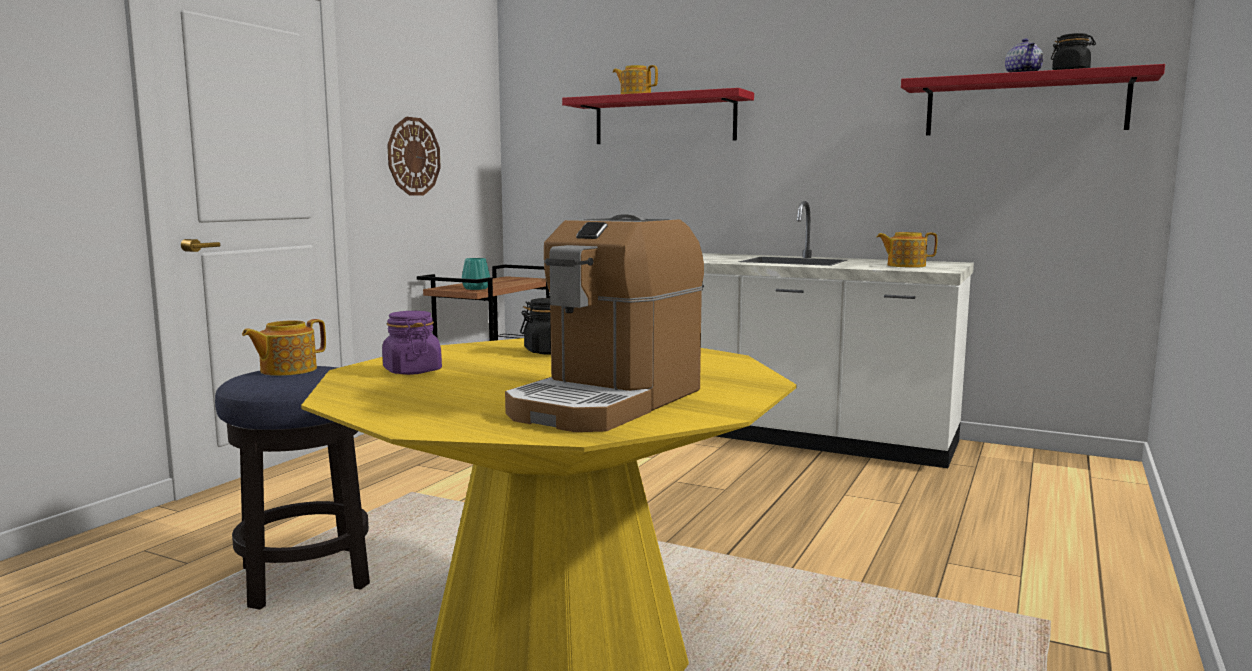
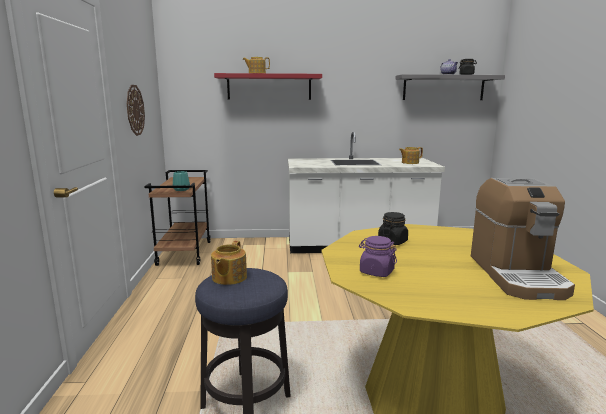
camera: 30 degrees left, 5 degrees up
(1024, 105) = (443, 88): red shelf -> grey shelf

